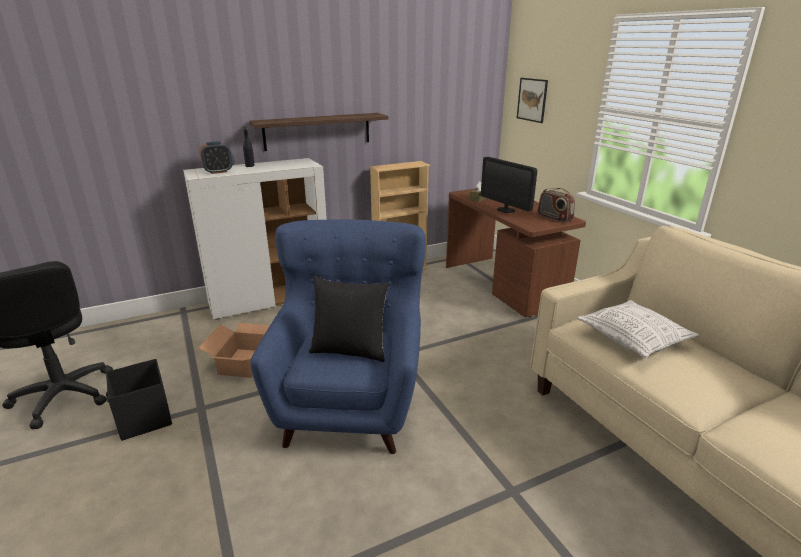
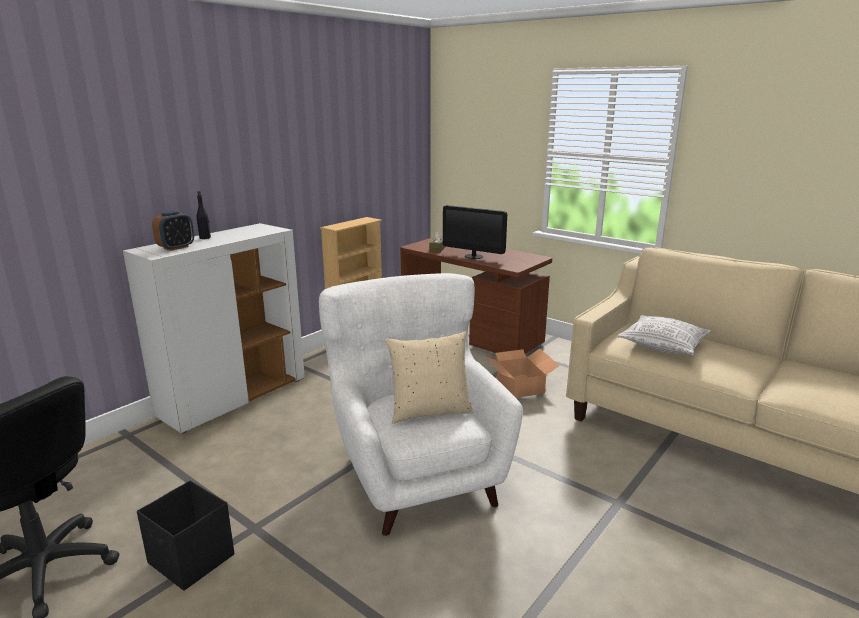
camera: 25 degrees left, 5 degrees down
(245, 362) = (264, 468): cardboard box -> cardboard box (520, 385)
(317, 131) = (267, 192): shelf -> none
(350, 350) = (429, 411): black pillow -> beige pillow
(350, 403) = (417, 475): blue armchair -> white armchair
(532, 100) = (467, 147): picture -> none
(554, 218) = (523, 258): radio -> none

